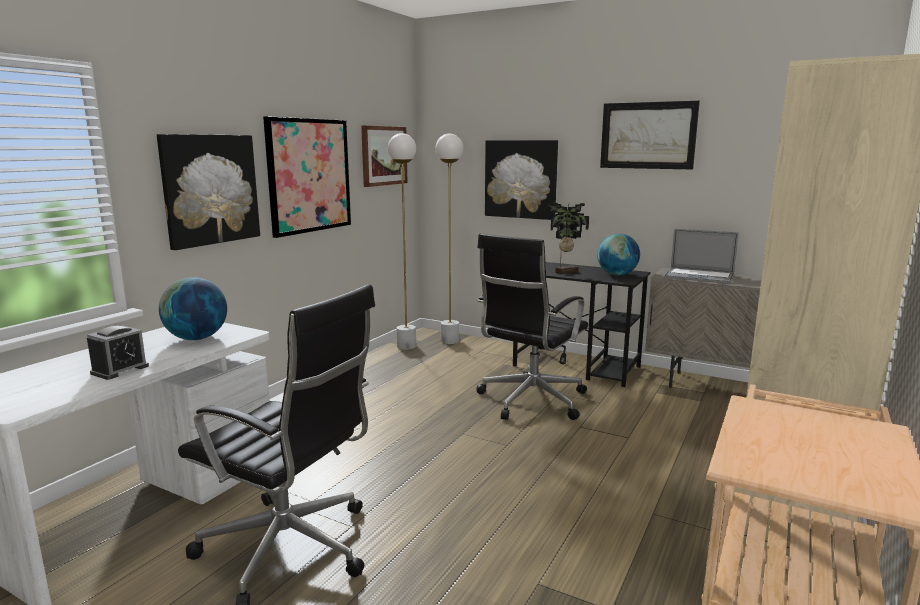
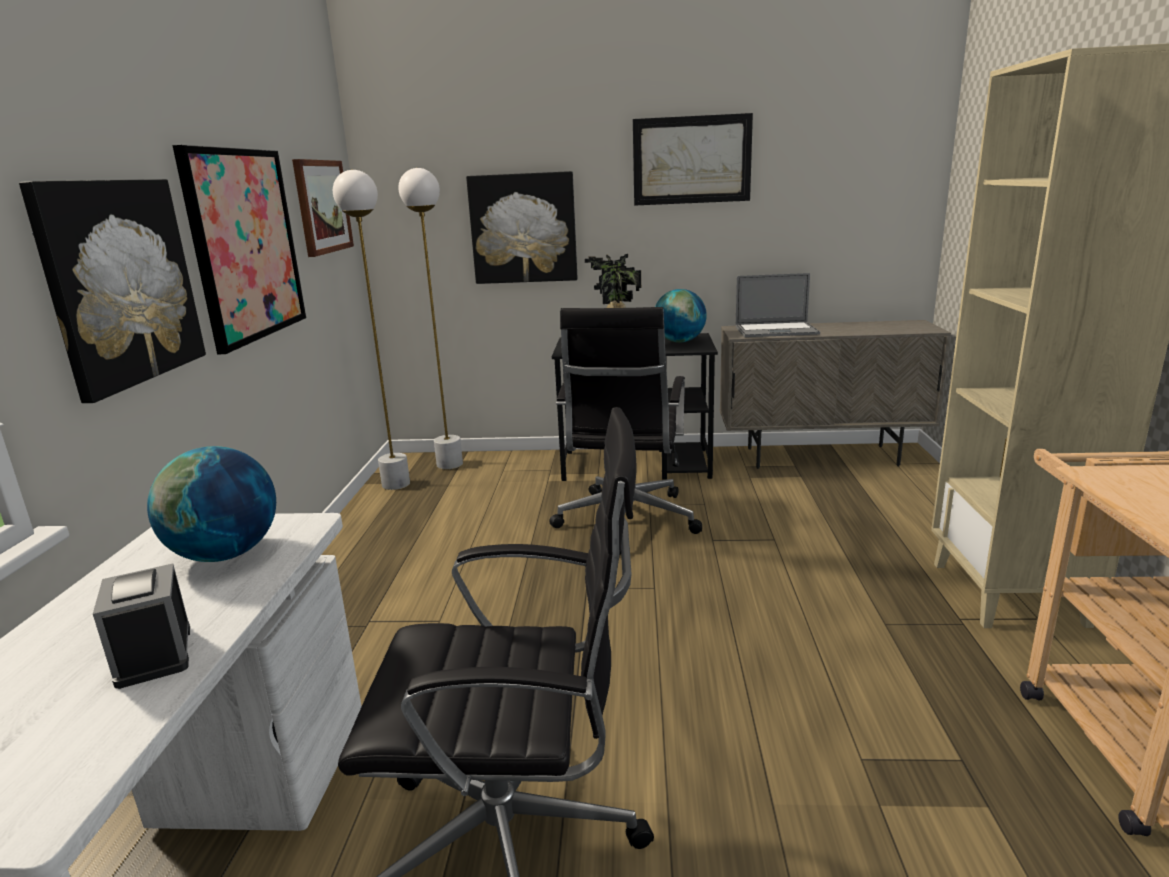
camera: 25 degrees left, 5 degrees up
(120, 370) = (154, 655): alarm clock -> alarm clock turned 150 degrees clockwise

